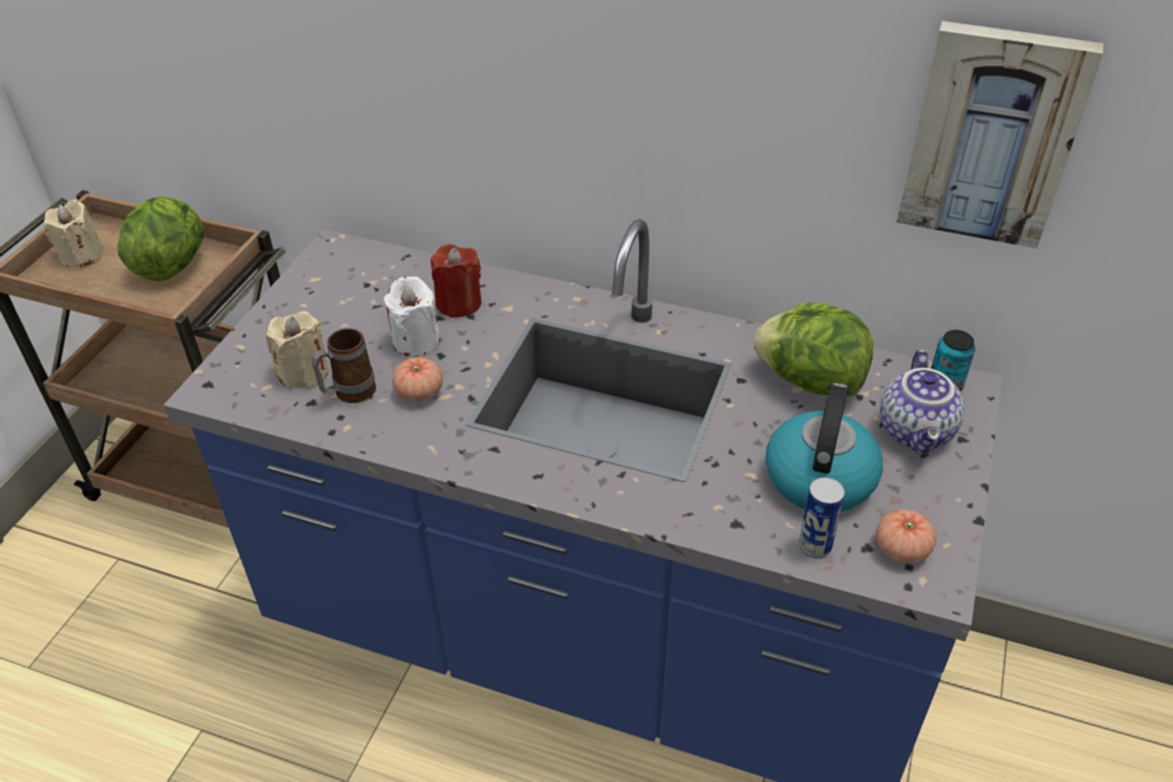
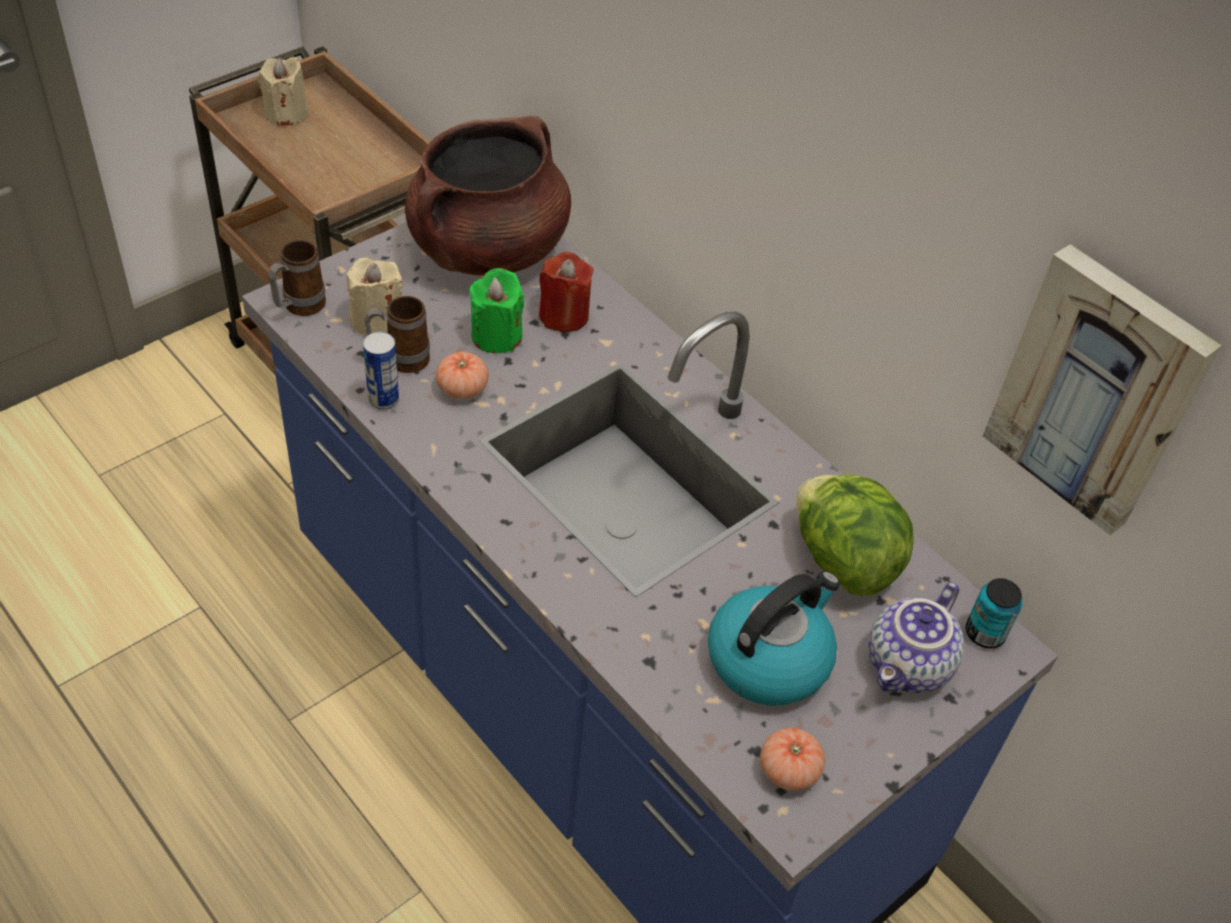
camera: 25 degrees right, 5 degrees up
(173, 264) = (357, 156): lettuce -> none
(225, 392) = (298, 308): none -> mug
(357, 281) = (487, 250): none -> brown cooking pot
(416, 341) = (496, 336): white candle -> green candle
(815, 546) = (706, 722): can -> can (383, 399)

